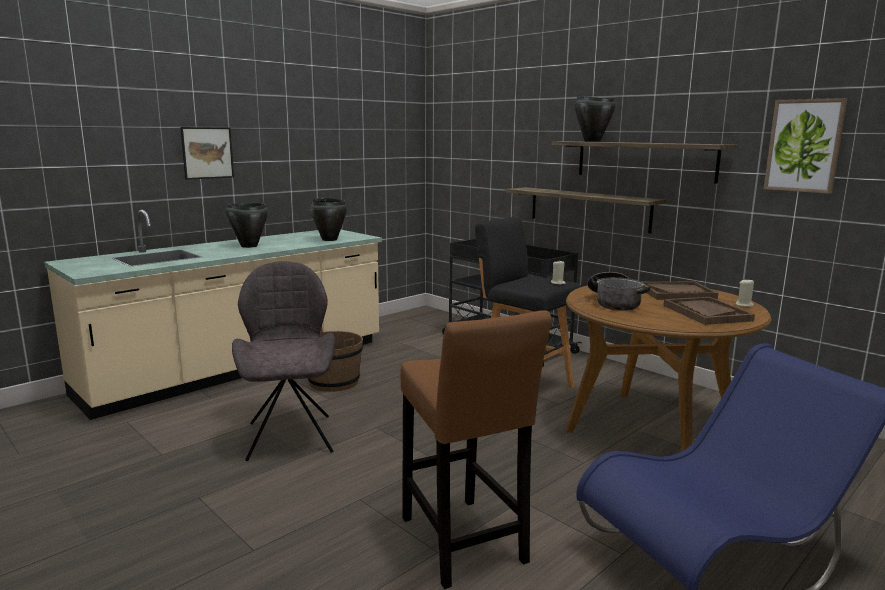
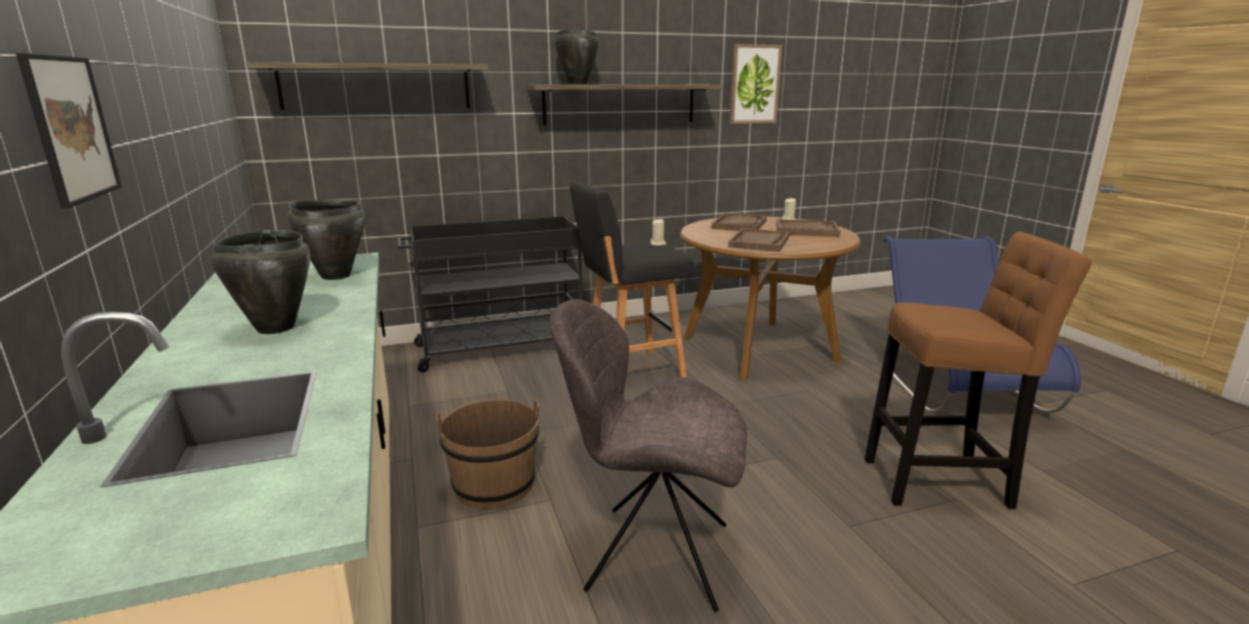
camera: 65 degrees left, 5 degrees up
(588, 209) = (559, 164): shelf -> shelf (376, 86)
(614, 303) = (759, 242): cooking pot -> brown tray

